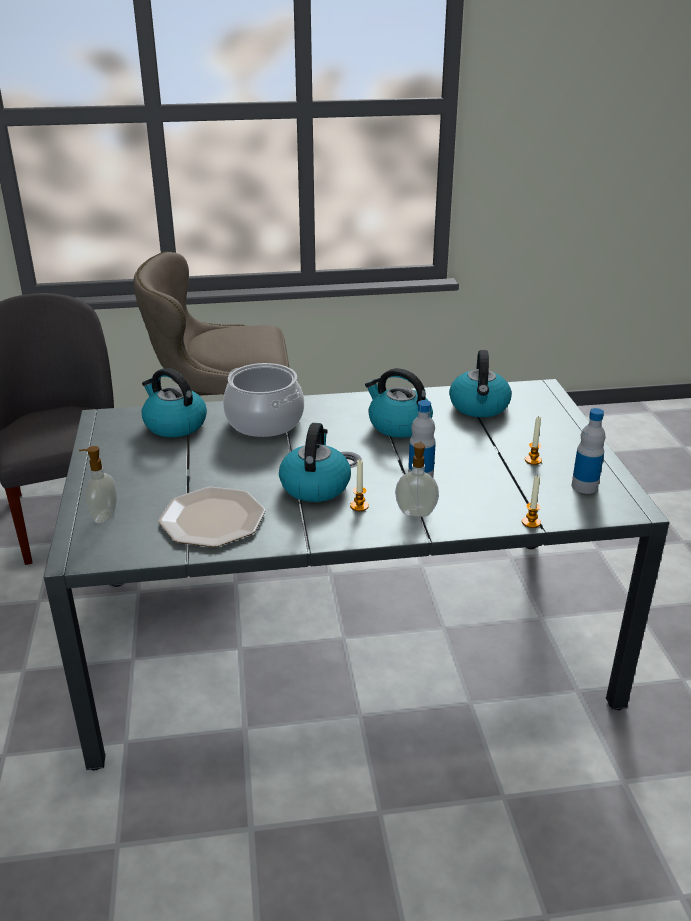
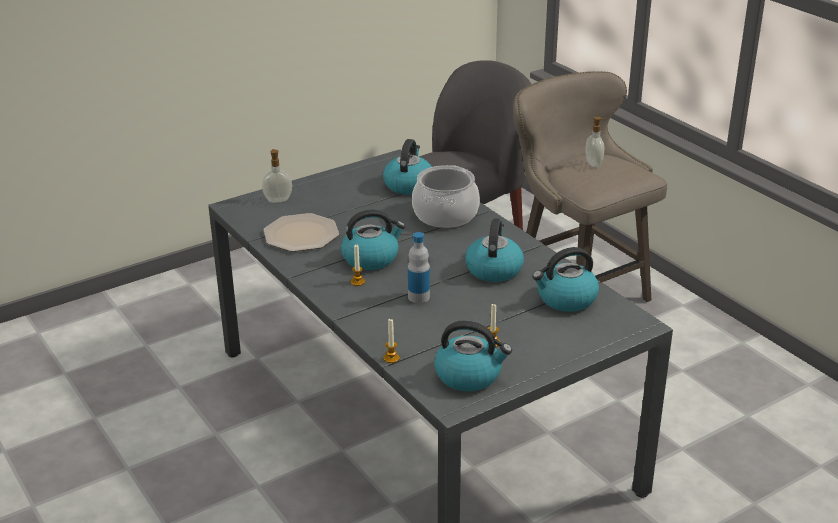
camera: 65 degrees right, 0 degrees up
(416, 512) = (367, 306): soap dispenser -> soap dispenser (594, 163)
(584, 486) = (469, 375): bottle -> kettle

